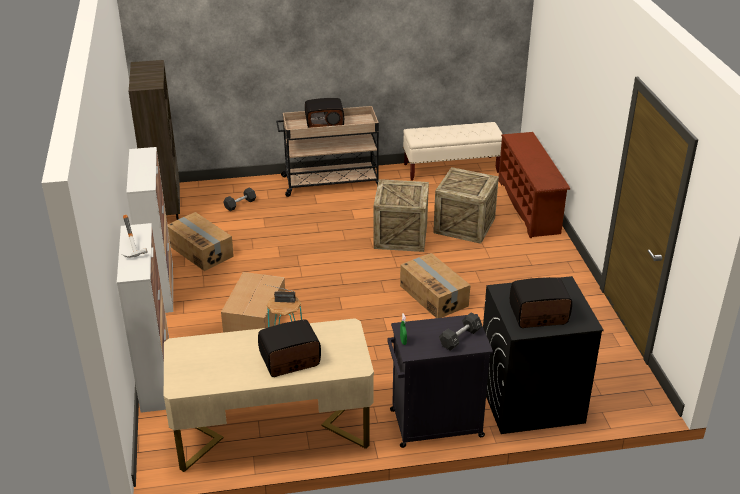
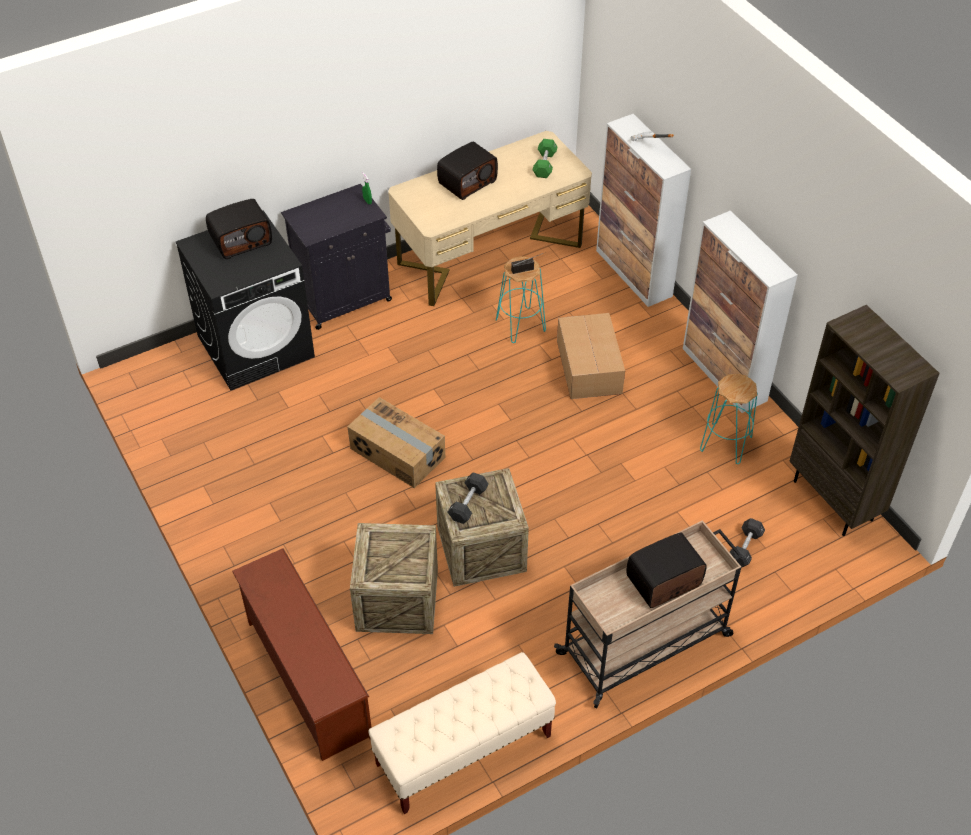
camera: 160 degrees right, 15 degrees up
(201, 251) = (725, 444): cardboard box -> turquoise stool
(201, 360) = (544, 164): none -> green dumbbell
(460, 338) = (315, 216): black dumbbell -> black dumbbell (468, 504)

